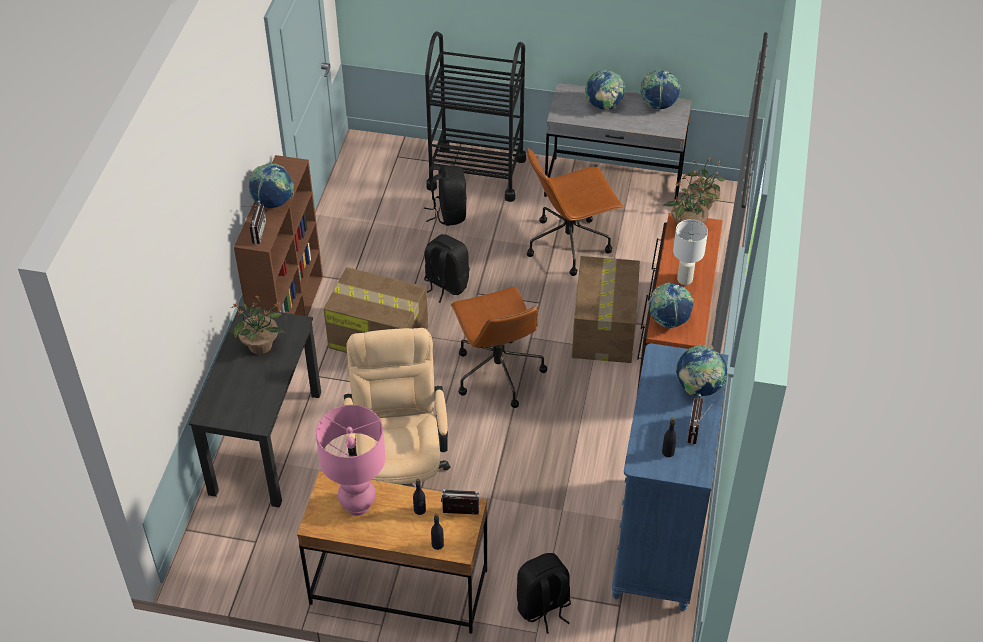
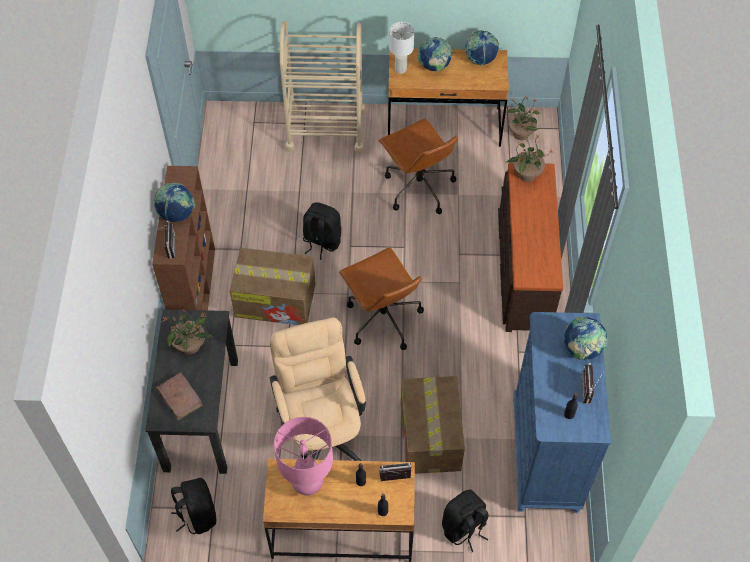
camera: 10 degrees left, 10 degrees up
(235, 395) = (179, 397): none -> brown book
(448, 213) = (309, 172): black backpack -> black backpack (197, 514)
(476, 173) = (325, 129): black cart -> beige cart
(569, 244) = (418, 187): brown office chair -> brown office chair turned 90 degrees counterclockwise
(604, 330) = (463, 265): cardboard box -> cardboard box (430, 437)
(613, 186) = (444, 126): grey desk -> brown desk
(668, 320) = (528, 267): globe -> none
(685, 279) = (534, 226): white table lamp -> white table lamp (401, 69)

